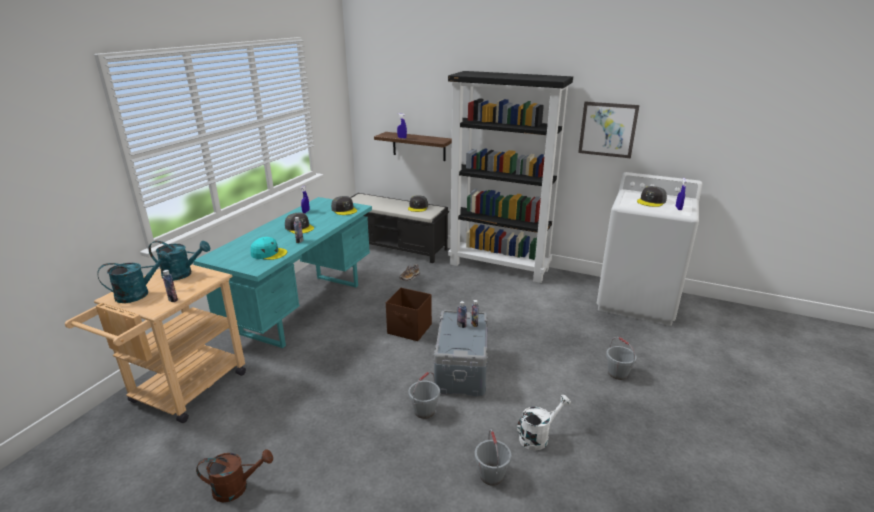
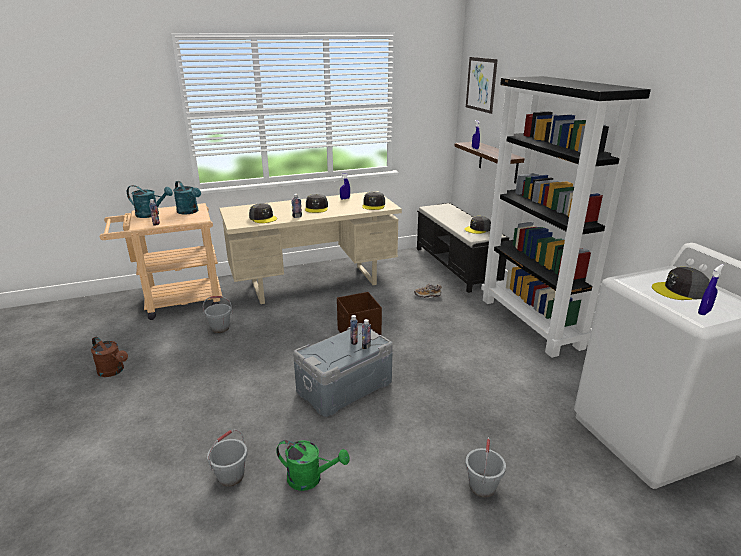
camera: 45 degrees right, 0 degrees up
(269, 253) = (263, 218): turquoise cap -> grey cap
(303, 307) = (315, 283): turquoise desk -> beige desk
(424, 411) = (268, 399): grey bucket -> grey bucket (220, 328)
(538, 436) = (310, 479): white watering can -> green watering can
(607, 129) = (684, 174): picture -> picture (481, 84)

